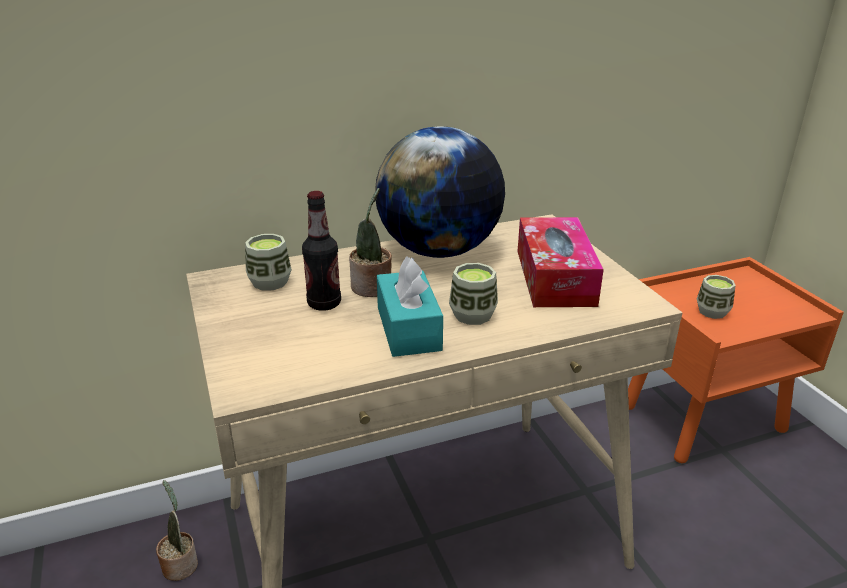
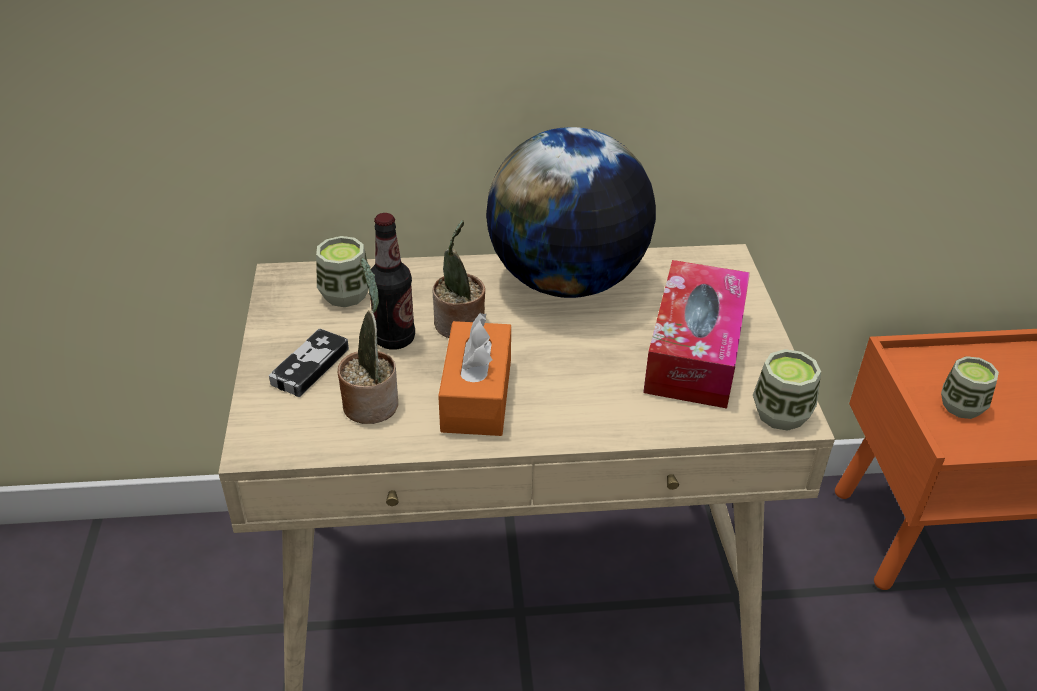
camera: 15 degrees right, 10 degrees up
(180, 564) = (235, 575): potted plant -> potted plant (371, 402)
(262, 331) = (310, 366): none -> game controller
(408, 328) = (477, 395): turquoise tissue box -> orange tissue box
(472, 315) = (562, 390): cup -> cup (781, 413)

